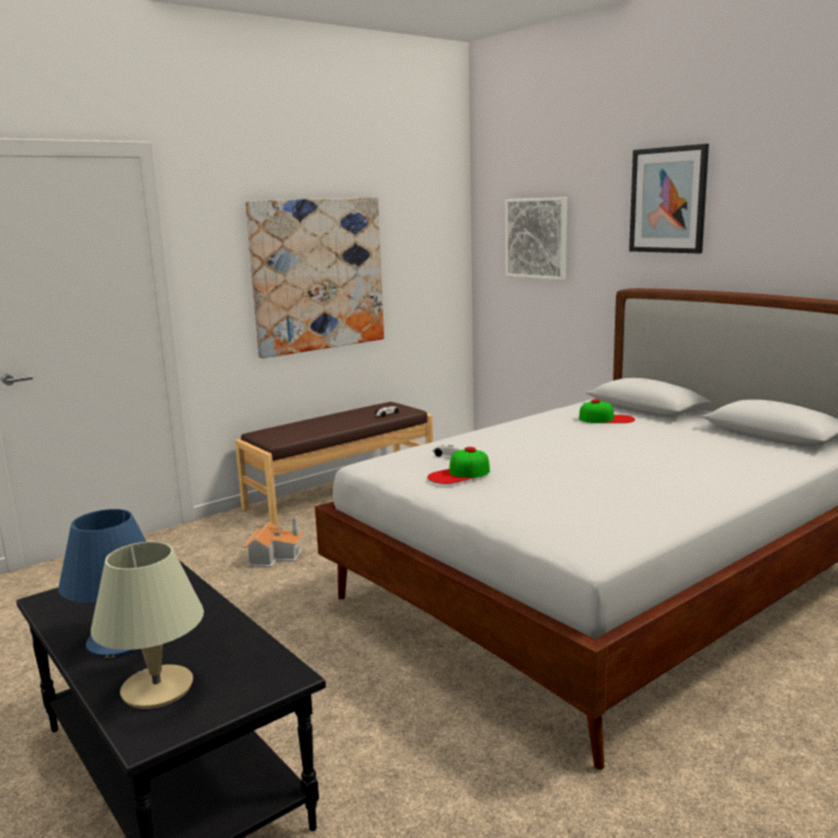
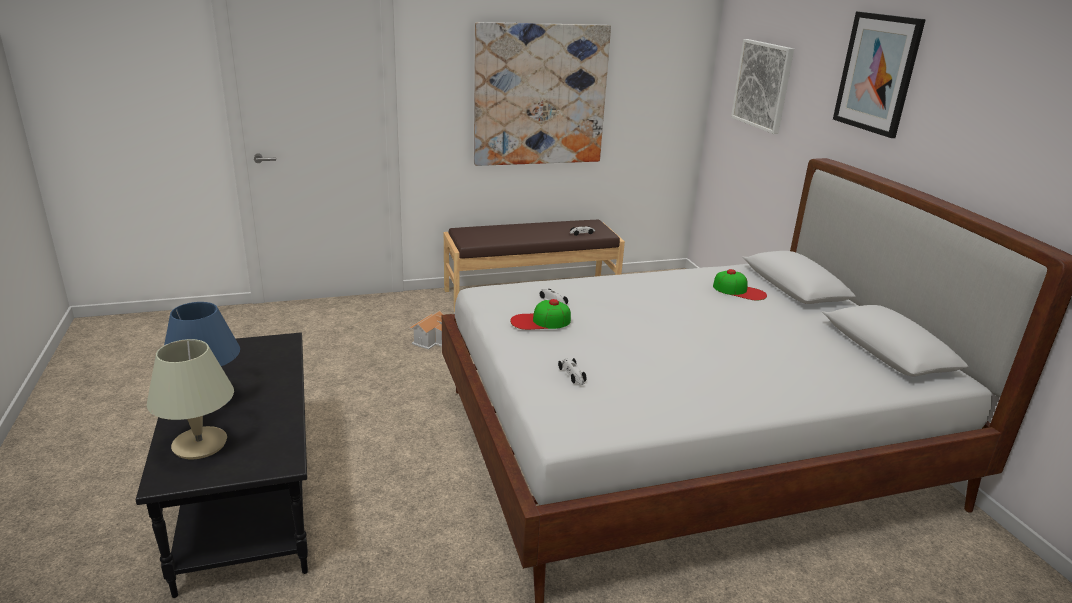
camera: 20 degrees right, 10 degrees up
(542, 508) = (572, 375): none -> toy car

